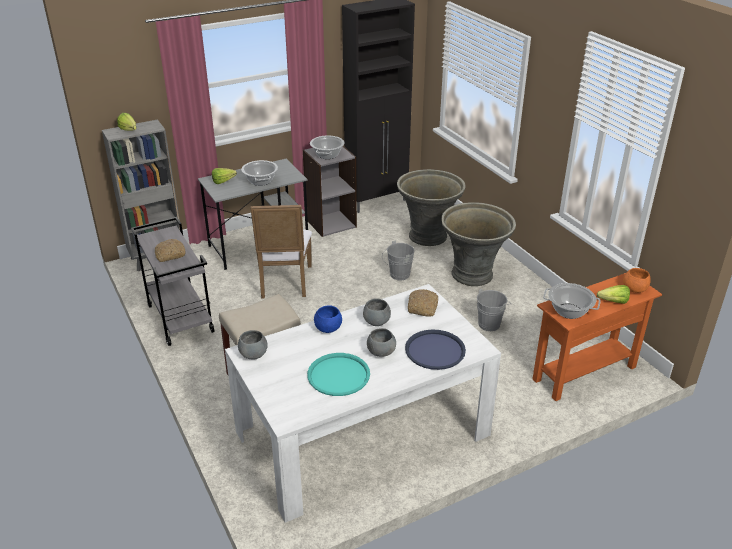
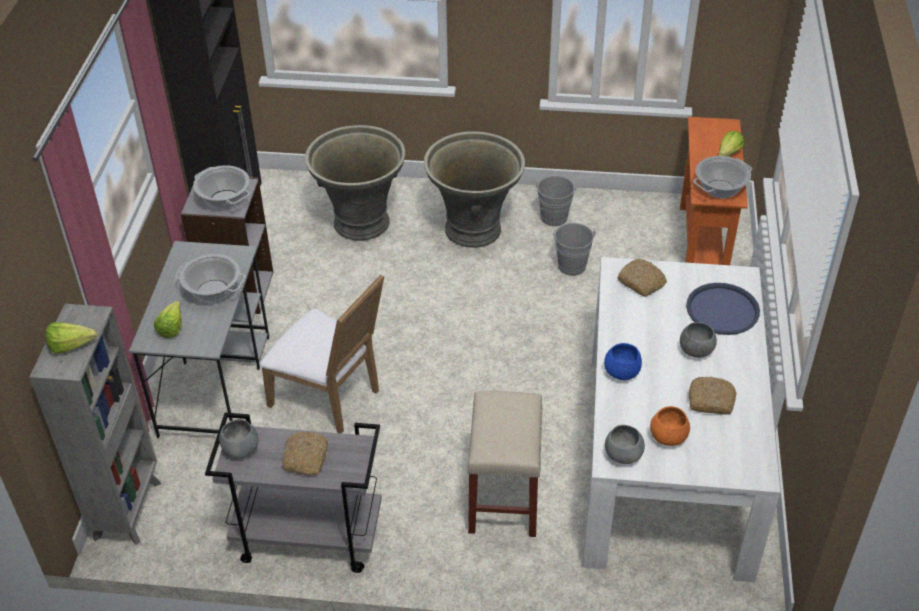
camera: 55 degrees left, 10 degrees up
(338, 375) = (711, 400): turquoise tray -> bread
(377, 321) = (639, 328): grey bowl -> grey bowl (241, 448)
(397, 275) = (414, 288): grey bucket -> grey bucket (553, 220)
(634, 289) = (719, 130): orange bowl -> orange bowl (668, 437)

